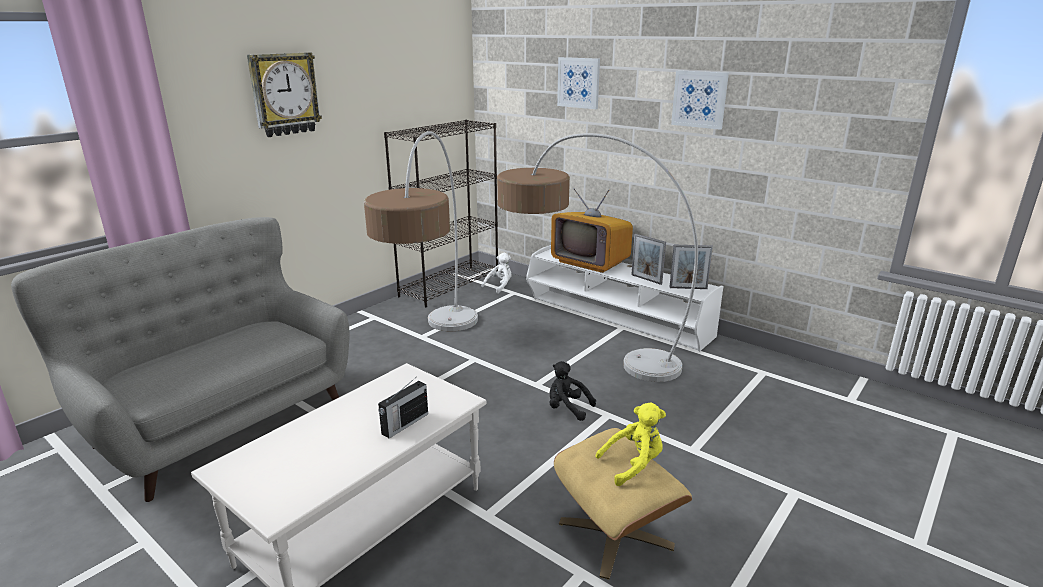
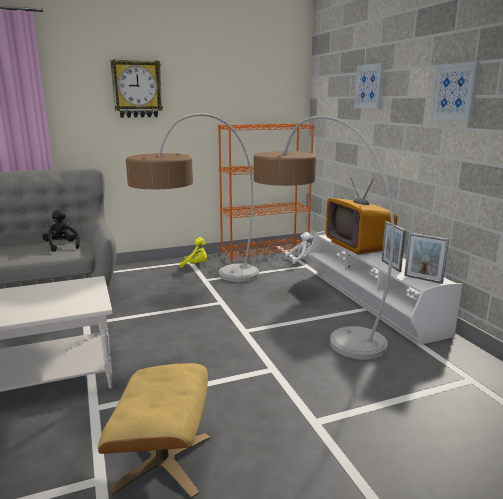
camera: 30 degrees right, 5 degrees down
(404, 424) = (38, 309): radio -> none
(450, 285) = (265, 252): black bookcase -> orange bookcase
(567, 408) = (246, 354): black plush toy -> black plush toy (62, 246)
(633, 465) = (170, 396): yellow plush toy -> yellow plush toy (196, 265)

